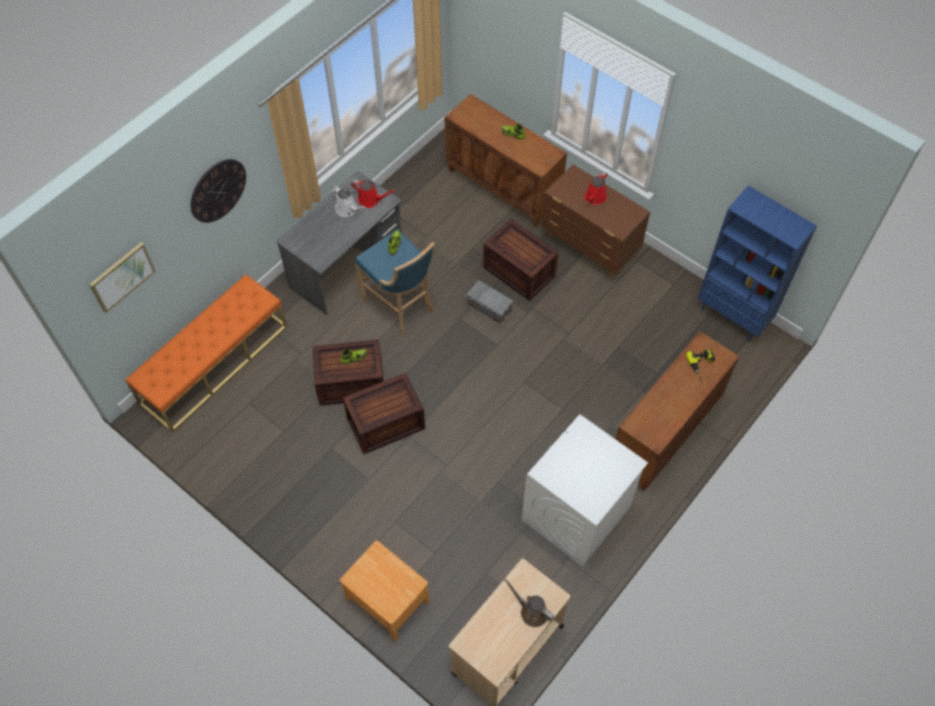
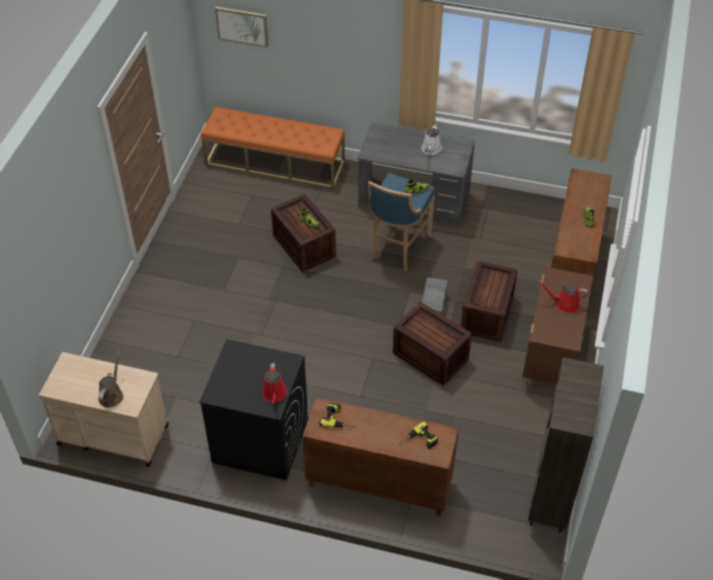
camera: 65 degrees right, 10 degrees down
(218, 190) = (344, 36): wall clock -> none
(371, 200) = (450, 159): red watering can -> red watering can (274, 394)
(387, 423) = (280, 282): crate -> crate (431, 357)
(387, 600) = (124, 341): brown nightstand -> none
(575, 514) = (259, 441): white washing machine -> black washing machine
(652, 417) = (339, 418): none -> power drill
(733, 316) = (551, 501): blue bookcase -> brown bookcase

